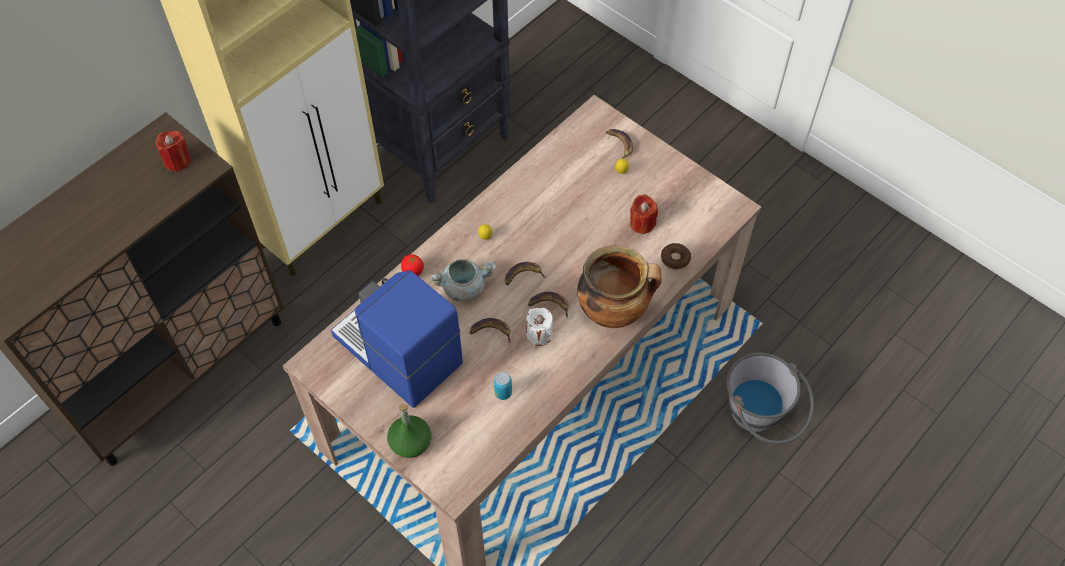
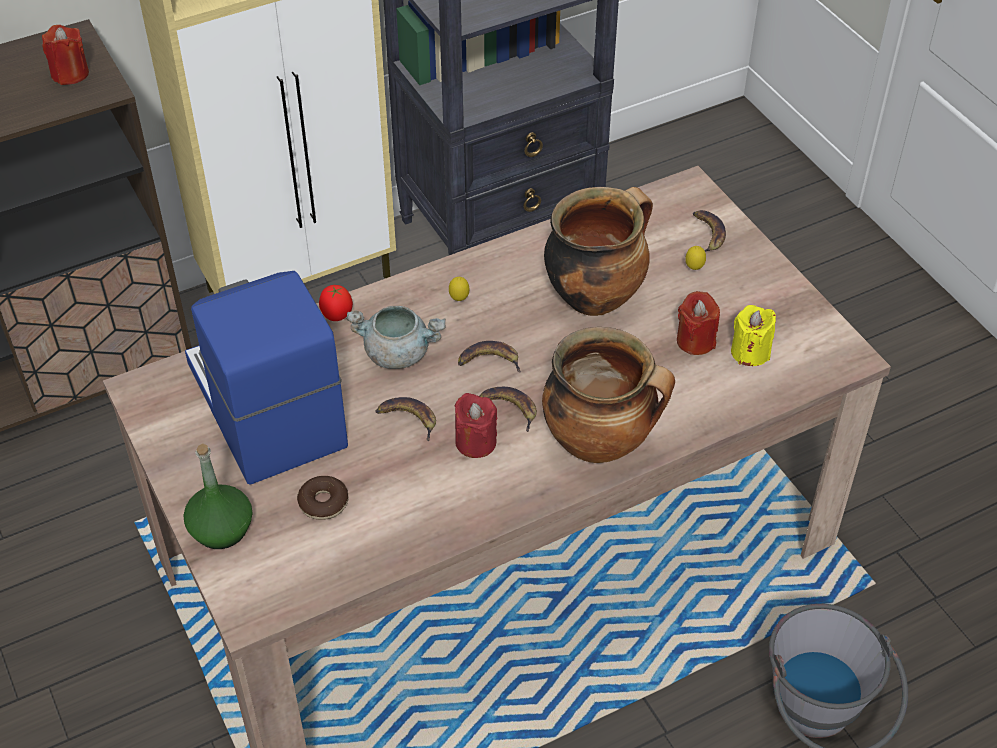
camera: 20 degrees right, 10 degrees down
(503, 393) = (385, 503): can -> none
(539, 334) = (475, 442): white candle -> red candle
(568, 210) = (595, 296): none -> cooking pot
(675, 259) = (725, 400): donut -> donut (323, 503)
(677, 221) = (750, 352): none -> yellow candle

